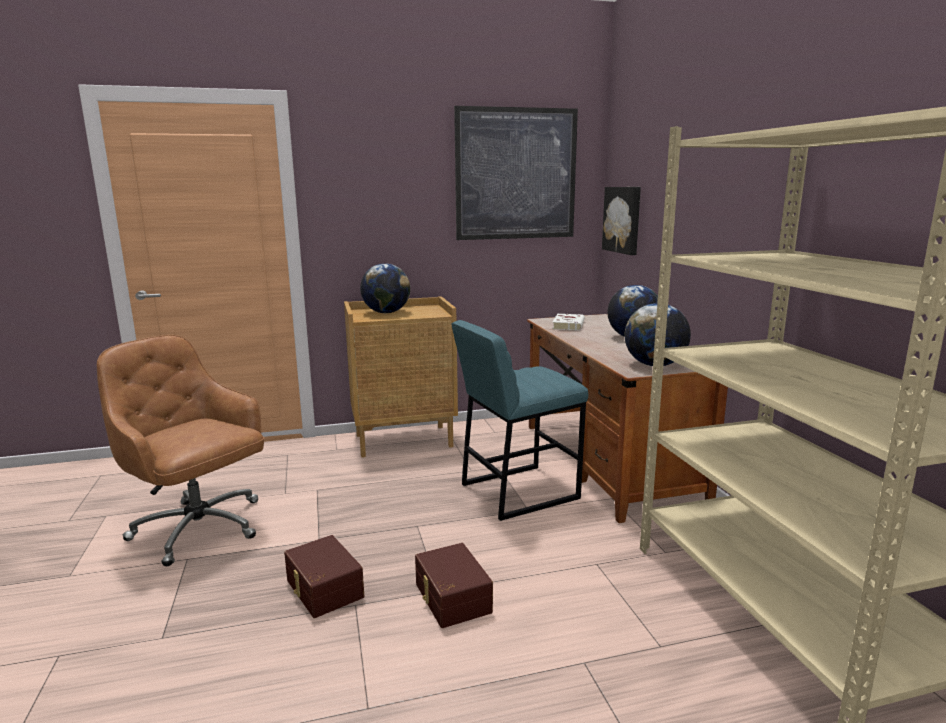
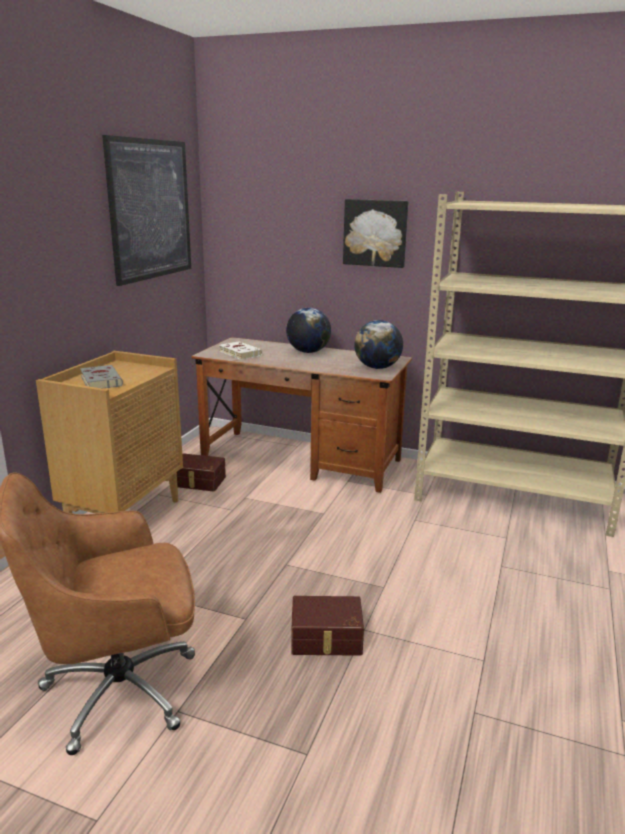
camera: 55 degrees left, 5 degrees up
(386, 312) = (100, 381): globe -> grey book
(451, 598) = (397, 585): brown storage box -> brown storage box (198, 482)
(517, 492) = (293, 507): blue stool -> none
(623, 219) = (240, 249): picture -> picture (375, 233)

